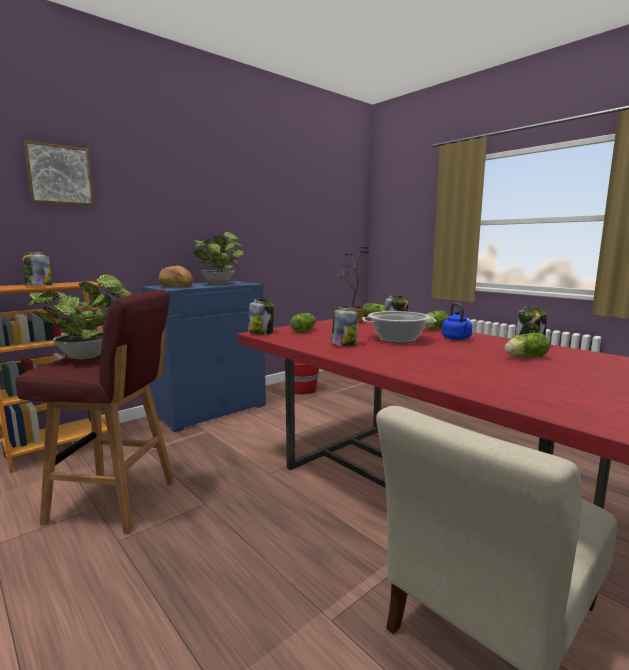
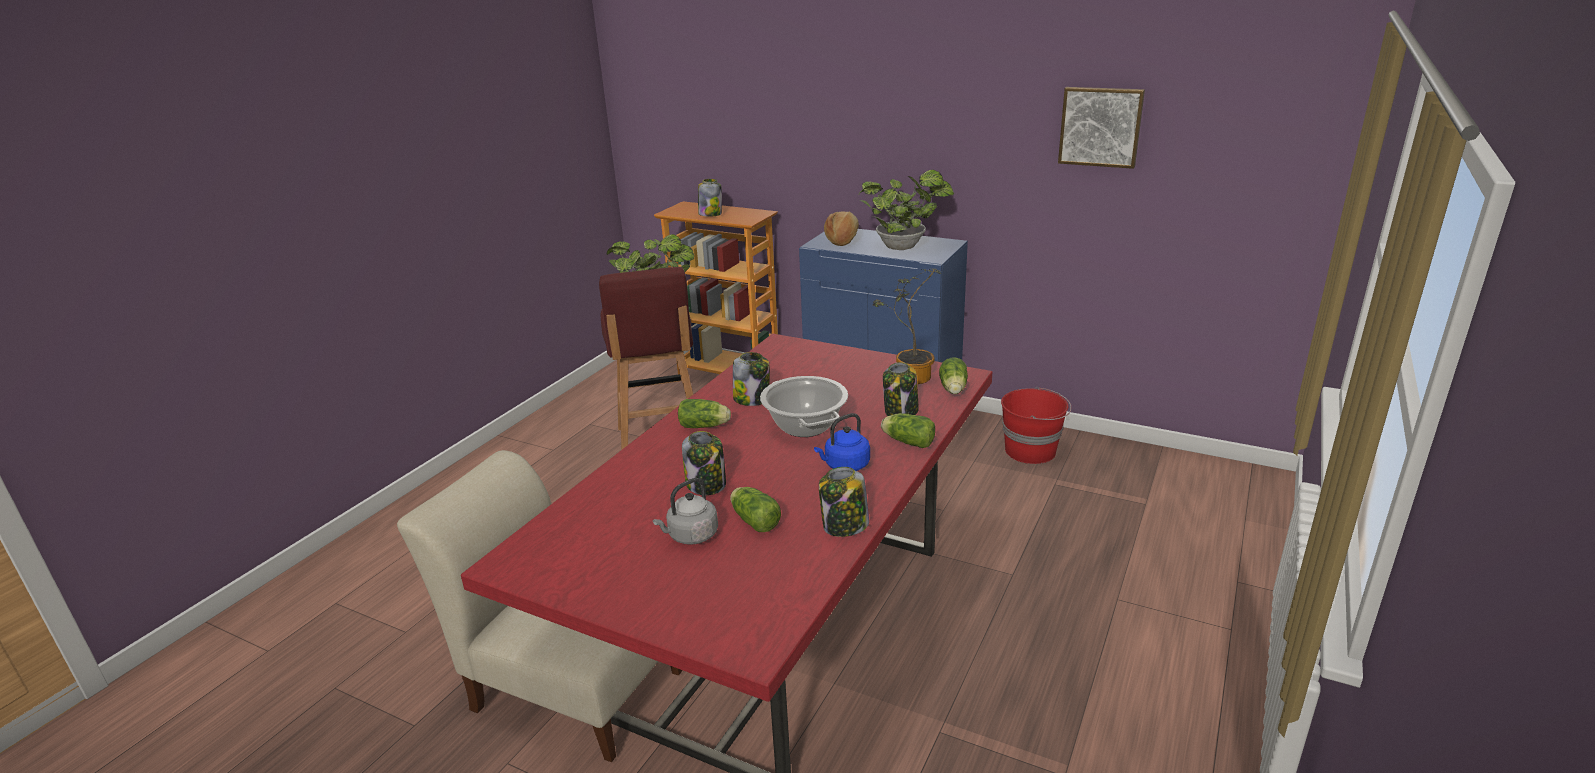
camera: 70 degrees right, 15 degrees up
(59, 175) = (756, 88): picture -> picture (1100, 126)
(261, 333) = (782, 343): jar -> jar (706, 485)
(304, 331) = (814, 362): lettuce -> lettuce (705, 426)
(548, 370) = (690, 536): none -> grey kettle

